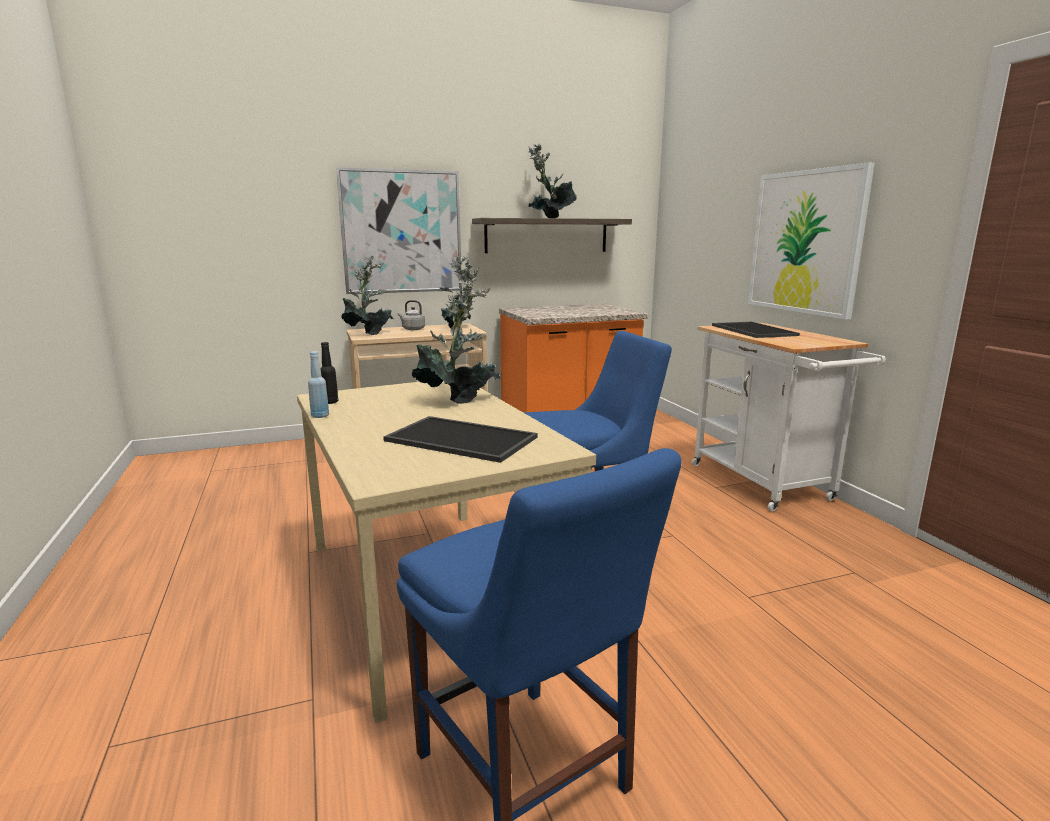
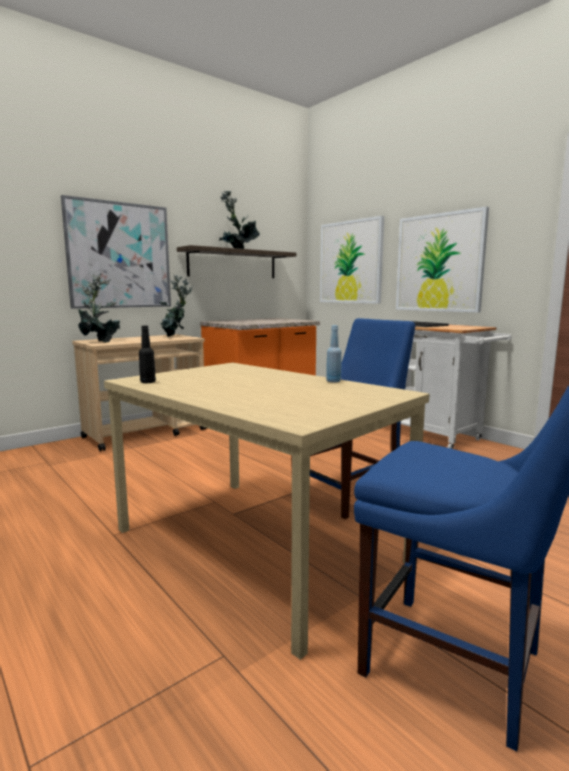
camera: 20 degrees left, 5 degrees down
(320, 416) = (157, 390): blue bottle -> blue bottle (333, 381)
(412, 329) = (135, 338): grey kettle -> none
(458, 439) = (311, 394): tray -> none
(459, 400) = (260, 374): potted plant -> none
(703, 232) = (351, 262): none -> picture

